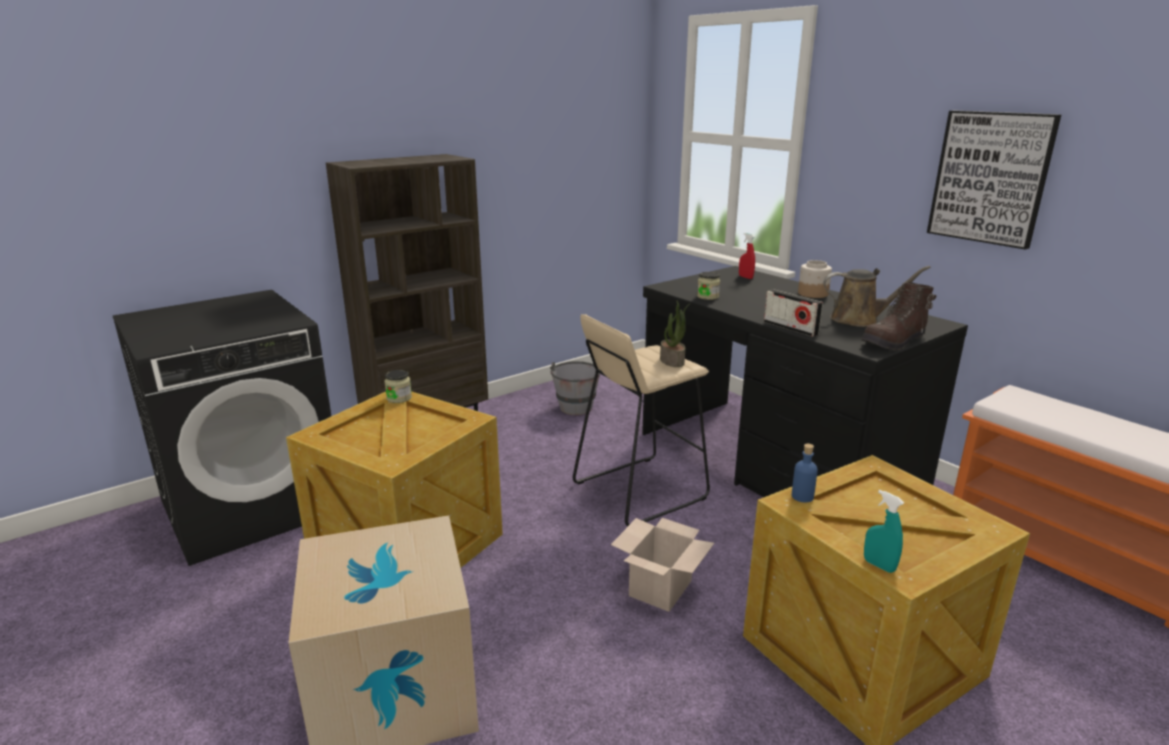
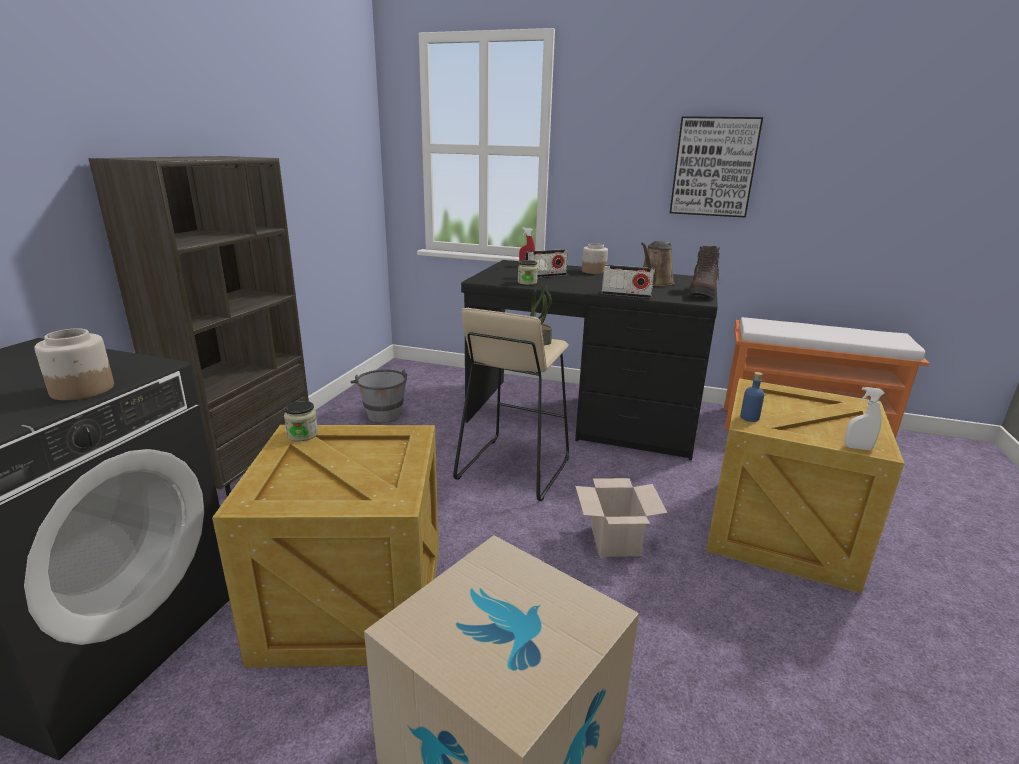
camera: 35 degrees left, 0 degrees up
(241, 330) = (81, 390): none -> jar
(744, 291) = (545, 276): none -> radio
(859, 319) = (654, 283): brown watering can -> brown watering can turned 150 degrees clockwise
(879, 565) = (857, 448): turquoise spray bottle -> white spray bottle

